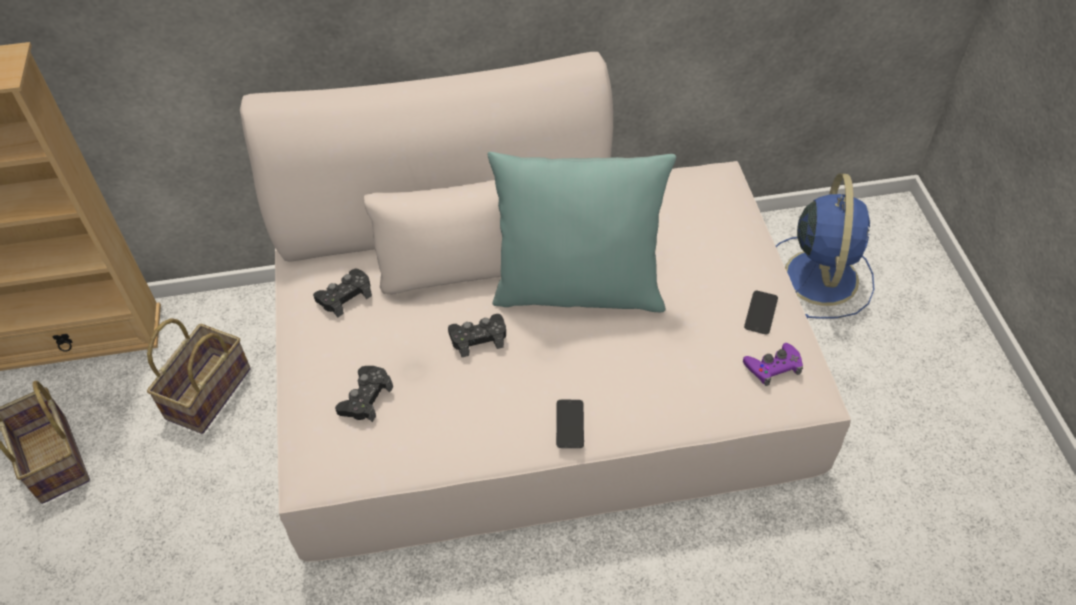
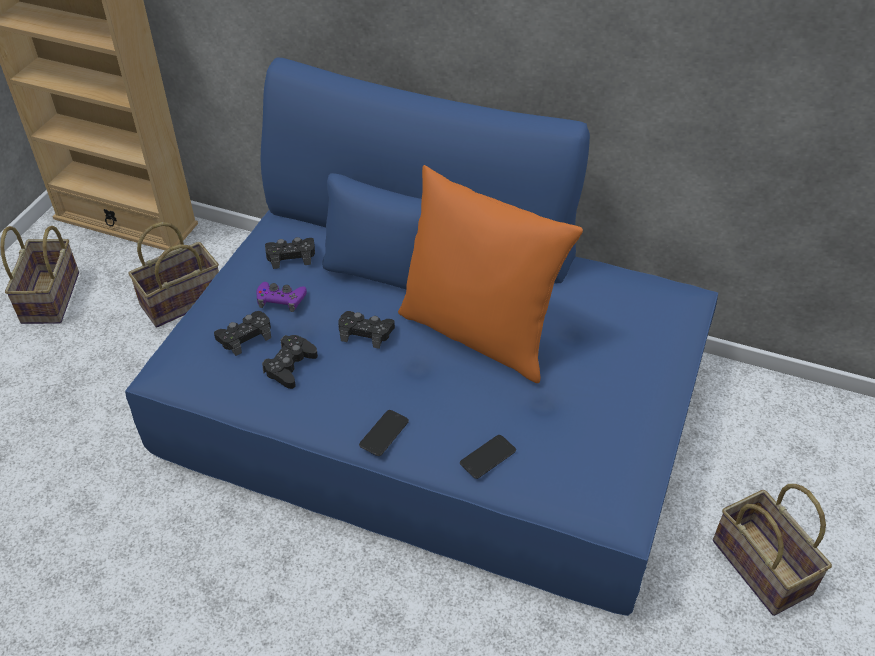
camera: 30 degrees right, 5 degrees down
(433, 405) = (290, 366): none -> black game controller
(540, 377) = (437, 409): beige sofa -> blue sofa
(578, 289) = (479, 333): turquoise pillow -> orange pillow
(761, 313) = (627, 425): phone -> phone (488, 457)
(773, 367) = (600, 475): purple game controller -> purple game controller (281, 299)
(820, 274) = (766, 444): blue fan -> none
(887, 378) = (764, 568): none -> basket

